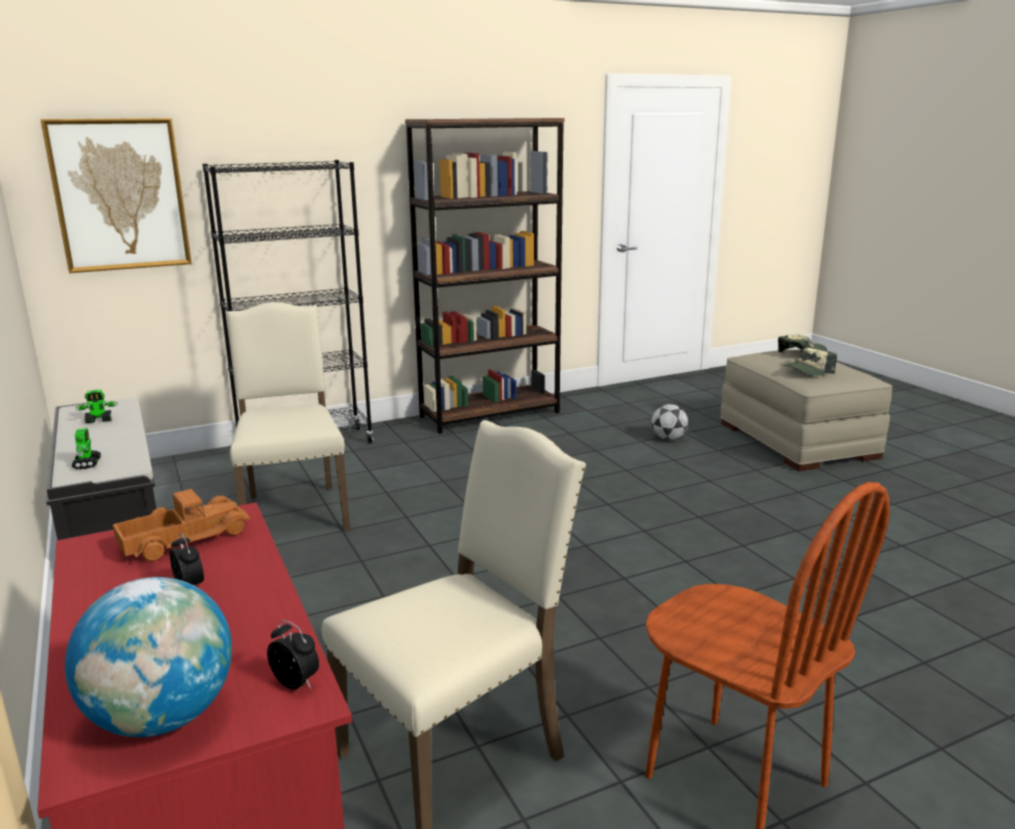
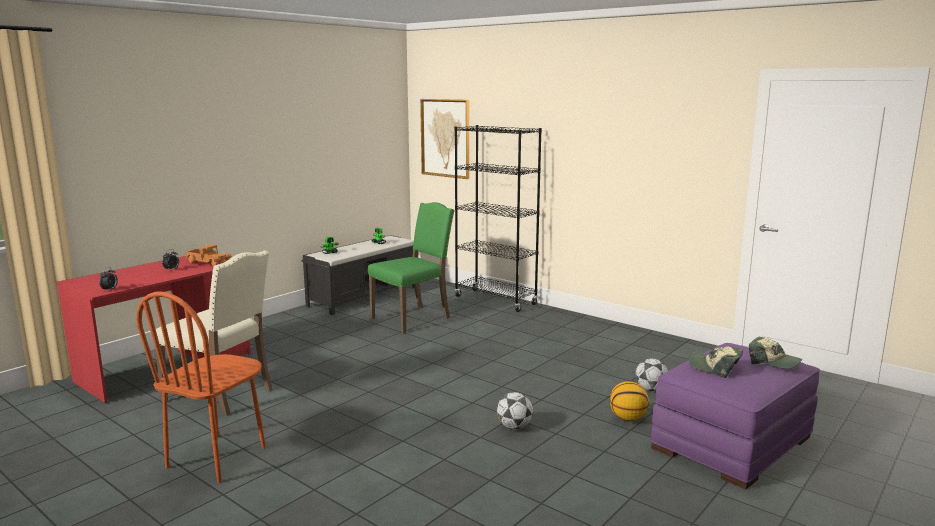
camera: 65 degrees right, 5 degrees down
(163, 718) = (93, 282): globe -> none
(294, 511) = (413, 318): beige chair -> green chair
(490, 414) = (610, 328): brown bookcase -> none
(725, 521) = (514, 427): none -> football
(730, 464) = (628, 418): none -> basketball
(797, 440) = (732, 443): beige ottoman -> purple ottoman

